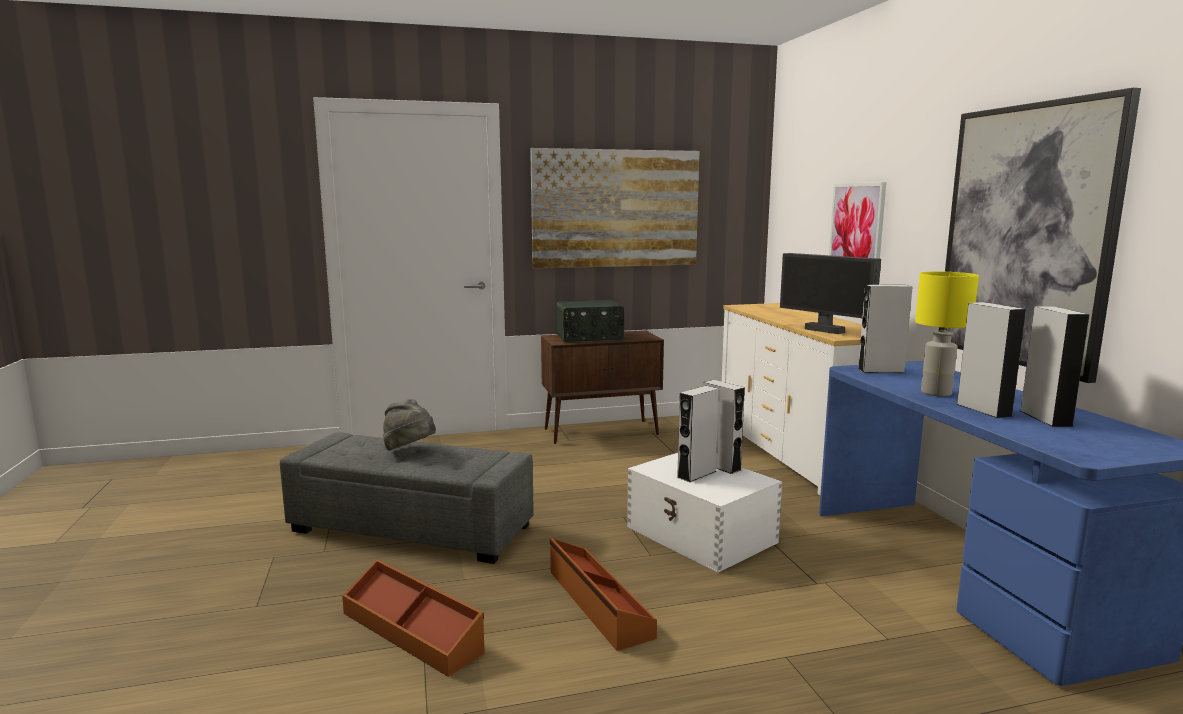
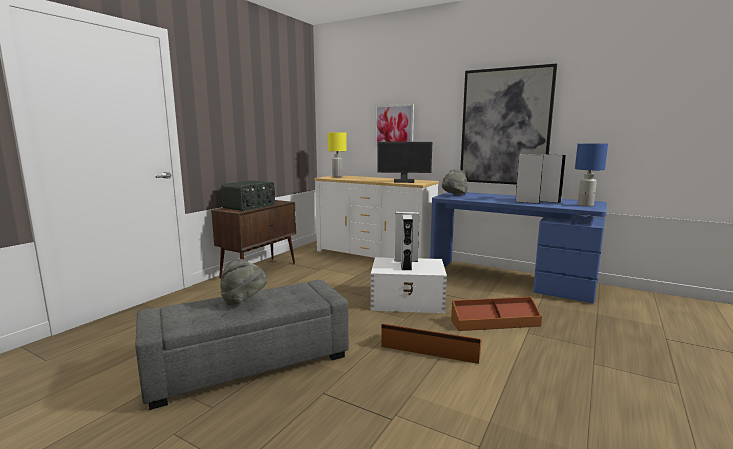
camera: 45 degrees left, 0 degrees up
(413, 631) = (378, 413): brown storage box -> brown storage box (494, 323)
(615, 208) = (245, 117): picture -> none
(881, 371) = (454, 196): grey speaker -> grey hat
(937, 393) = (497, 199): yellow table lamp -> yellow table lamp (337, 176)
(1103, 445) = (585, 205): none -> blue table lamp

